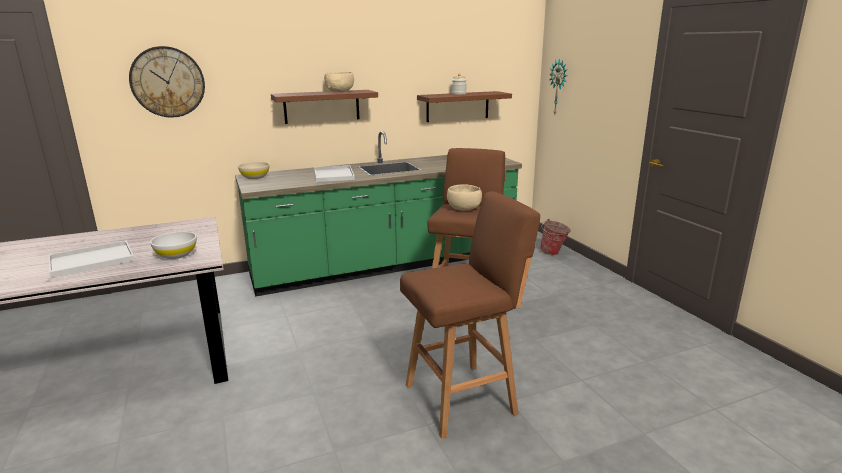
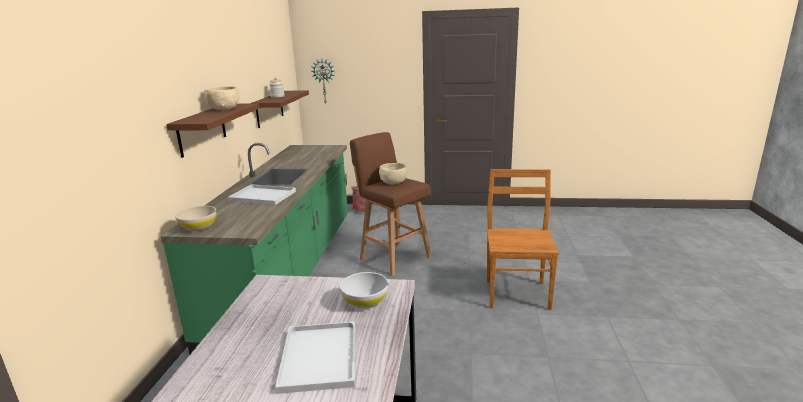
camera: 60 degrees left, 0 degrees up
(168, 82) = (73, 130): wall clock -> none
(463, 398) = (517, 293): brown stool -> brown chair

